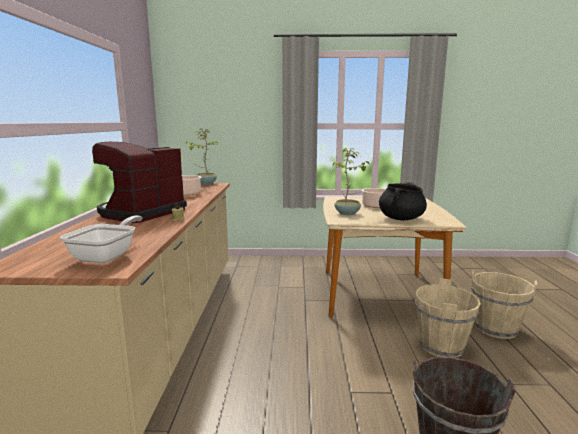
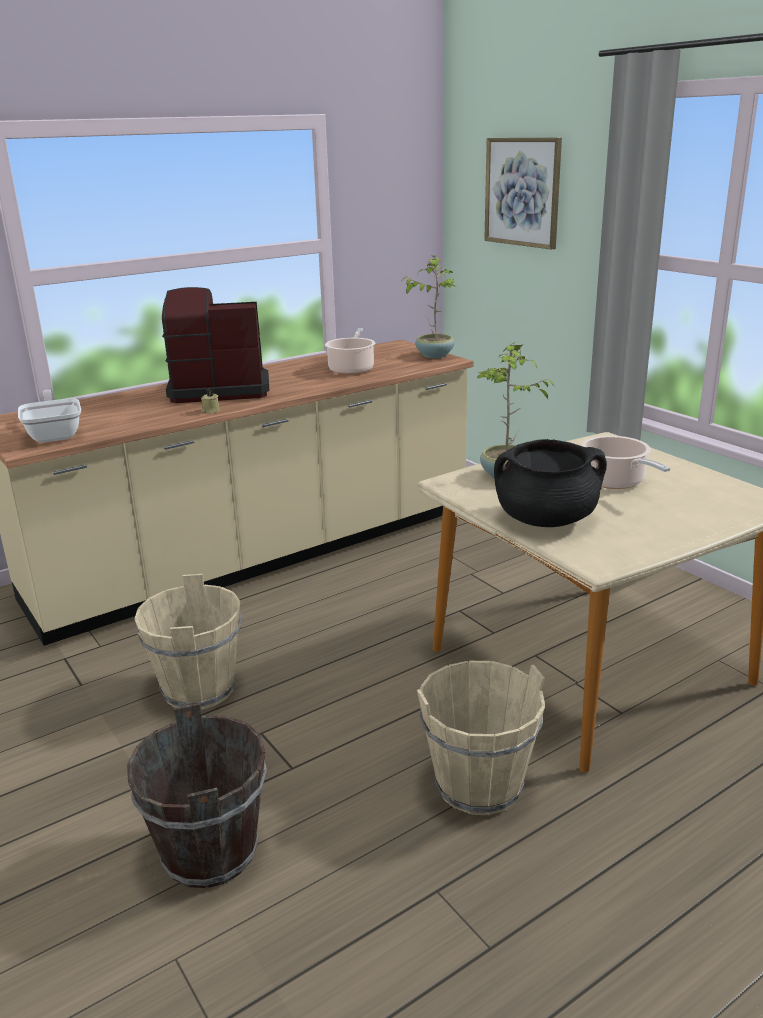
camera: 55 degrees right, 10 degrees up
(108, 256) = (55, 434): frying pan -> frying pan turned 90 degrees counterclockwise
(220, 100) = (522, 192): none -> picture
(495, 328) = (639, 843): beige bucket -> beige bucket (198, 689)

